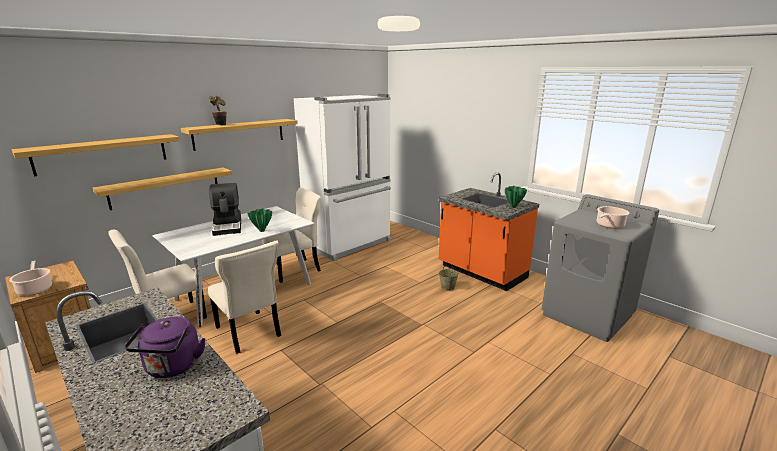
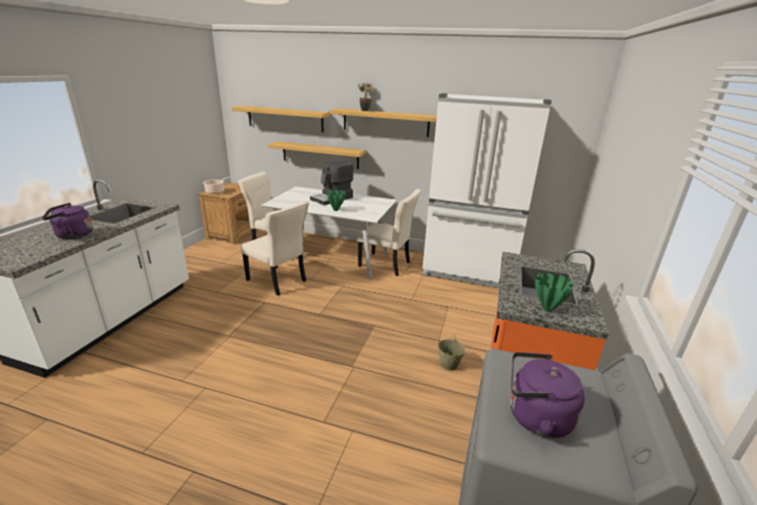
camera: 60 degrees right, 5 degrees up
(249, 333) = (278, 281): beige chair -> beige chair turned 75 degrees counterclockwise
(609, 225) = (535, 417): cooking pot -> purple kettle

